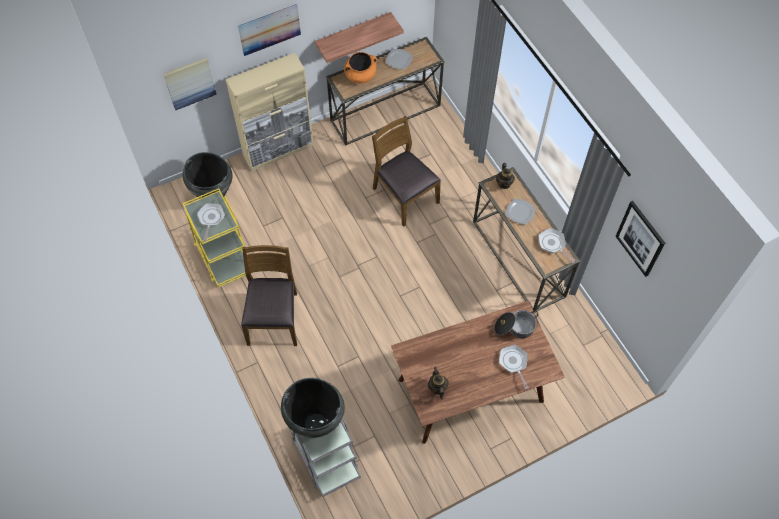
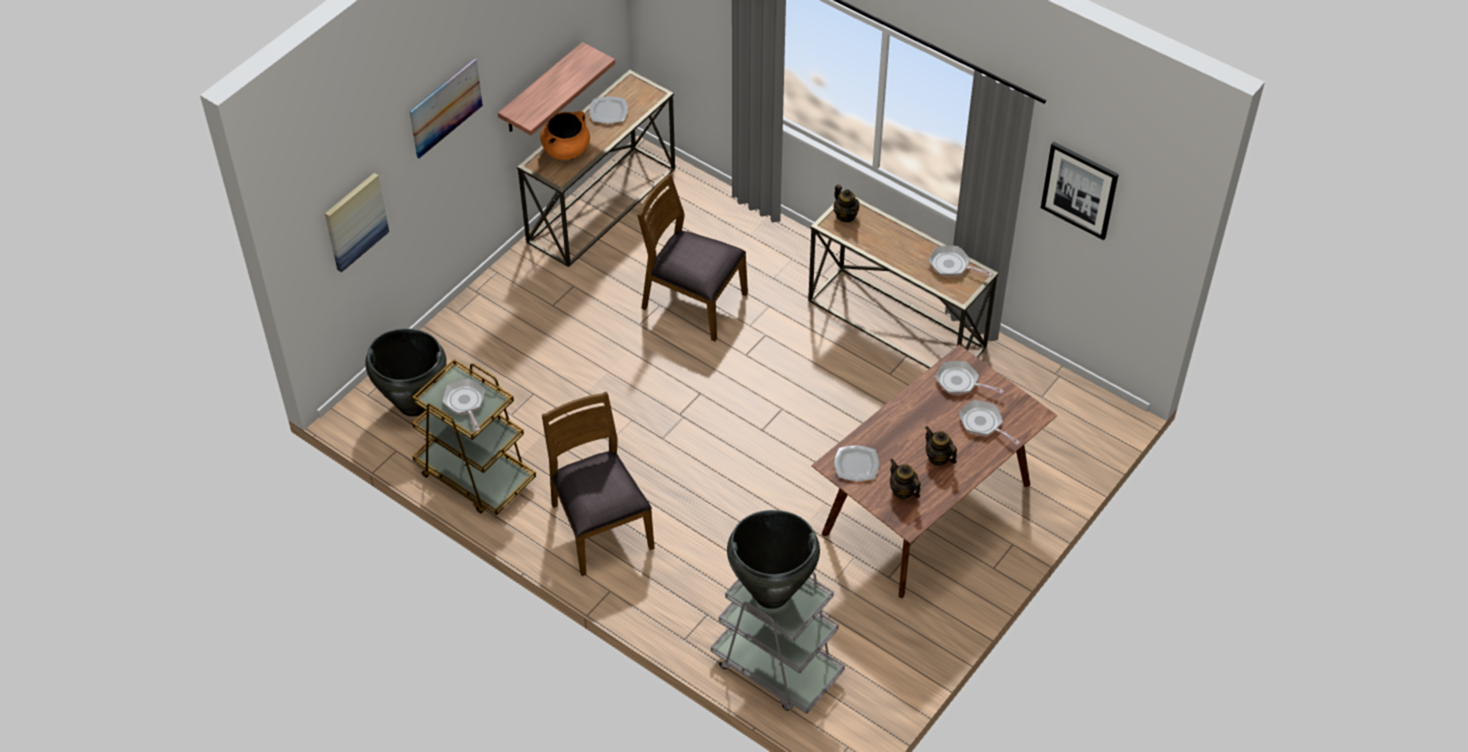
camera: 25 degrees left, 10 degrees down
(223, 256) = (475, 475): yellow cart -> brown cart
(279, 150) = (473, 308): beige cabinet -> none
(472, 374) = (938, 458): none -> teapot
(515, 327) = (960, 382): cooking pot -> frying pan
(520, 212) = (886, 242): plate -> plate (856, 464)

